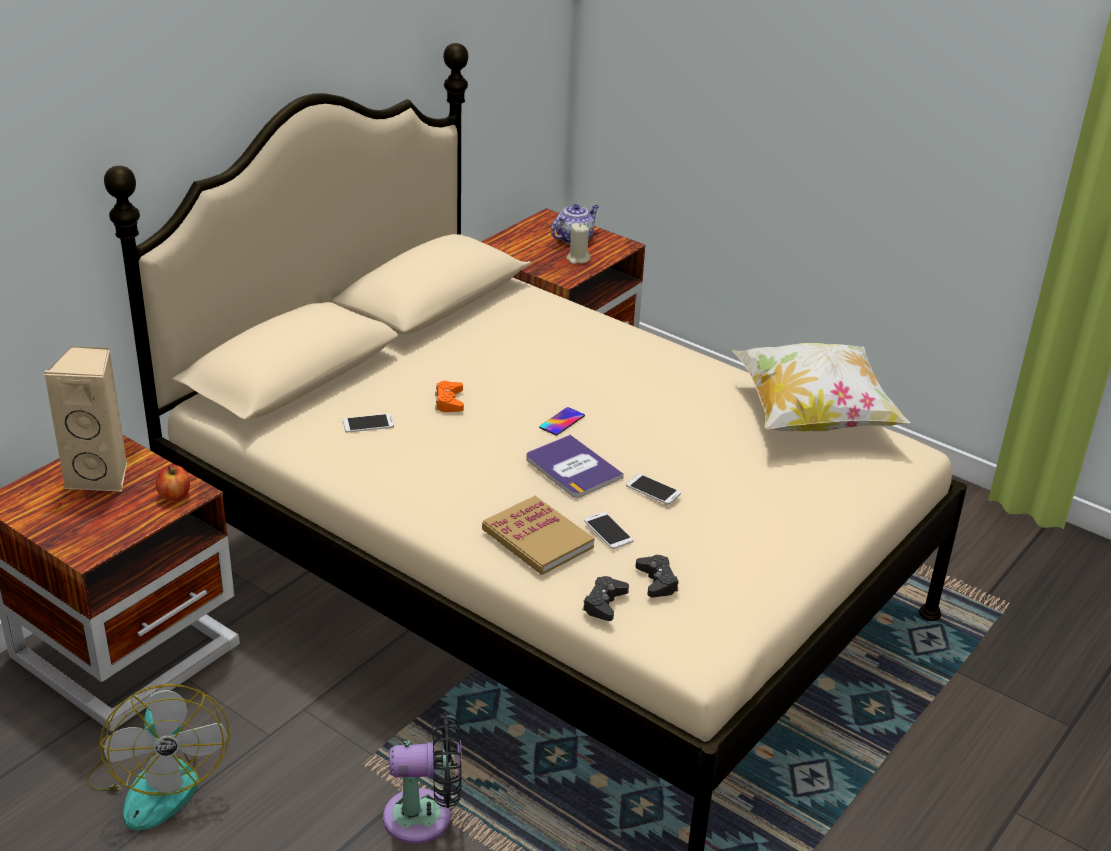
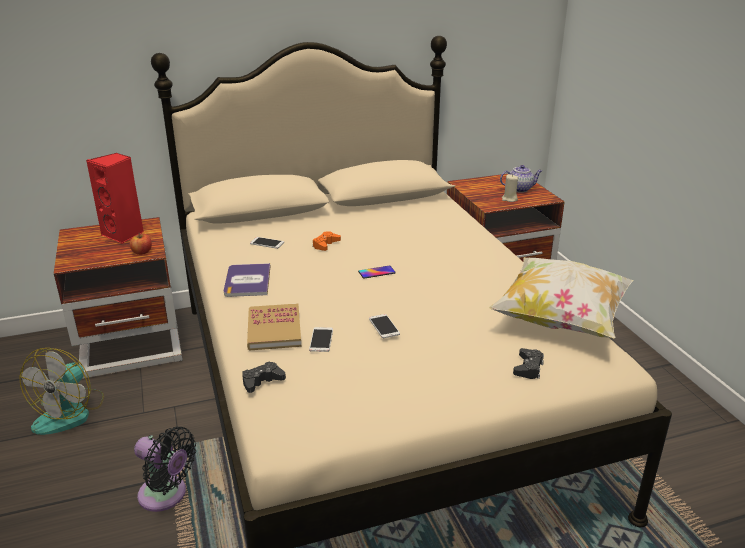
camera: 35 degrees right, 5 degrees down
(101, 476) = (124, 234): beige speaker -> red speaker
(572, 468) = (348, 298): book -> book (247, 281)
(657, 581) = (312, 381): black game controller -> black game controller (528, 368)

